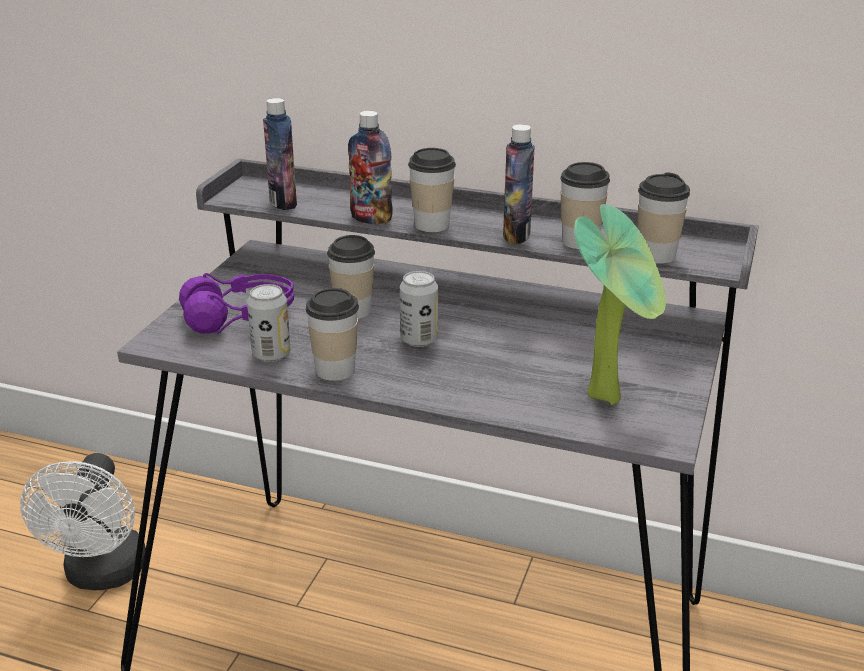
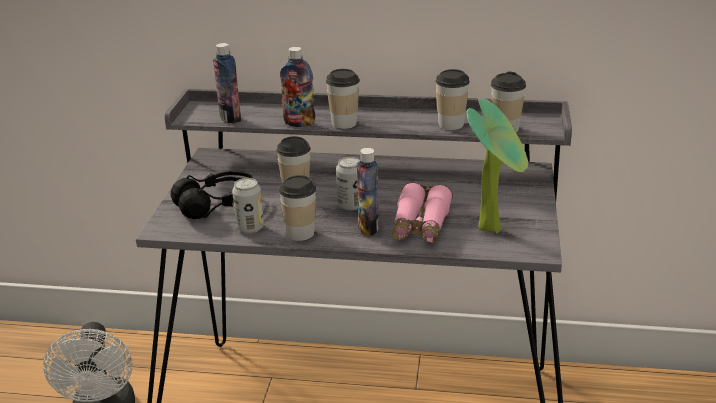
camera: 10 degrees left, 0 degrees up
(240, 318) = (216, 205): purple headphones -> black headphones
(506, 379) = (420, 225): none -> pink binoculars
(516, 235) = (406, 124): bottle -> bottle (368, 227)

